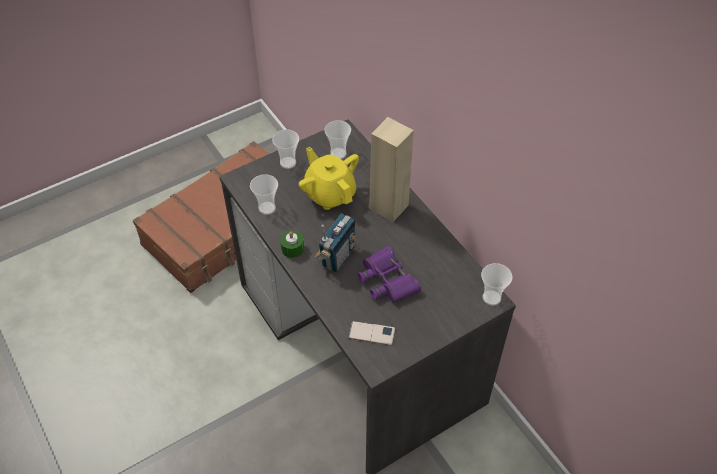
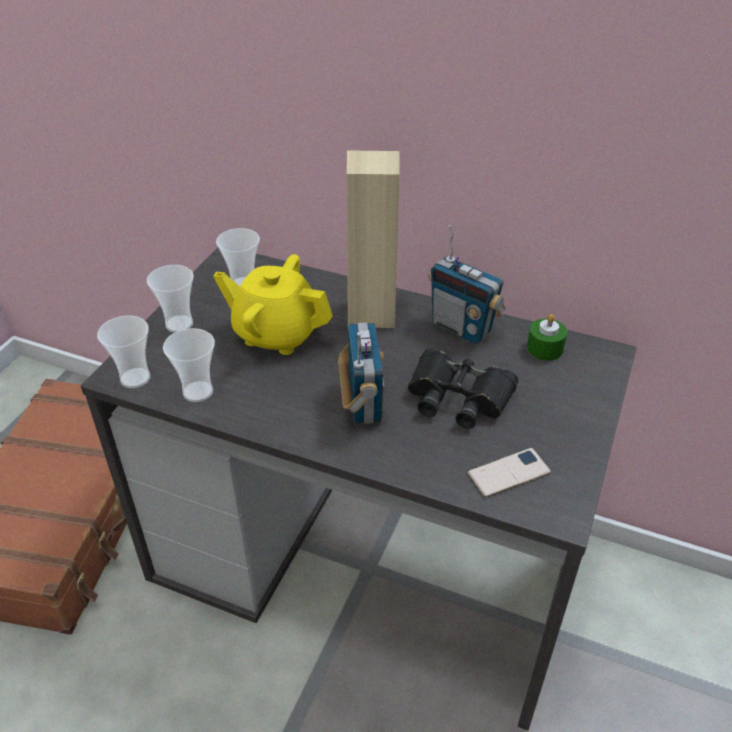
camera: 35 degrees left, 10 degrees down
(292, 248) = (286, 424): green candle -> green candle (544, 348)
(387, 280) = (458, 396): purple binoculars -> black binoculars
(428, 241) = (461, 328): none -> radio
(491, 298) = (602, 352): cup -> cup (135, 378)

